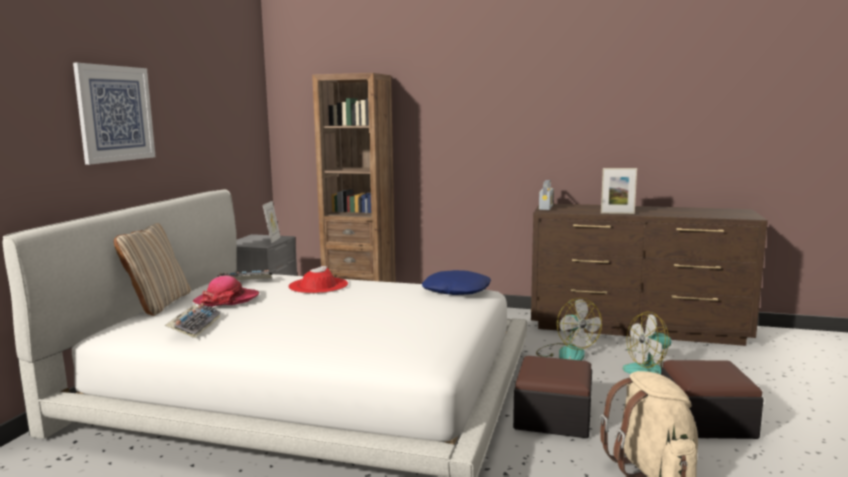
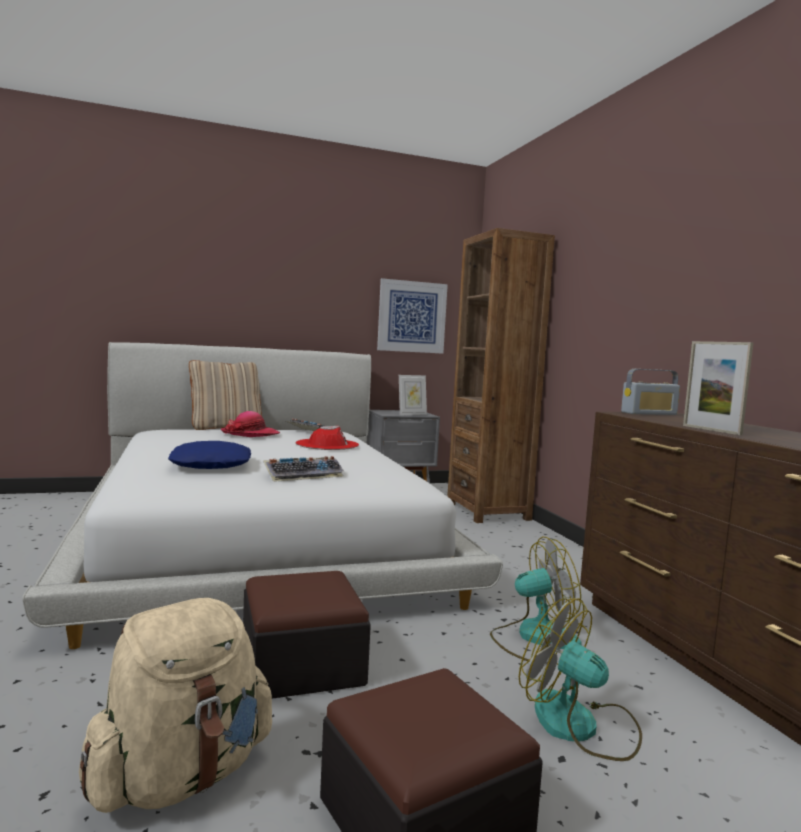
camera: 55 degrees right, 5 degrees down
(115, 113) = (252, 271): picture -> picture (412, 317)
(194, 326) = (174, 436): keyboard -> keyboard (304, 475)
(456, 290) = (394, 478): blue pillow -> blue pillow (210, 465)
(566, 353) = (534, 638): fan -> fan turned 135 degrees counterclockwise

